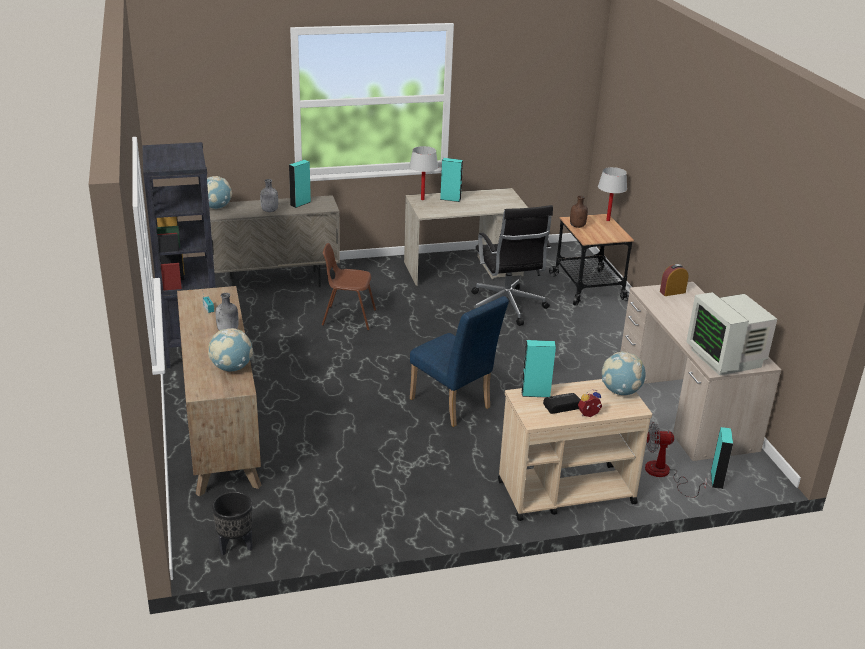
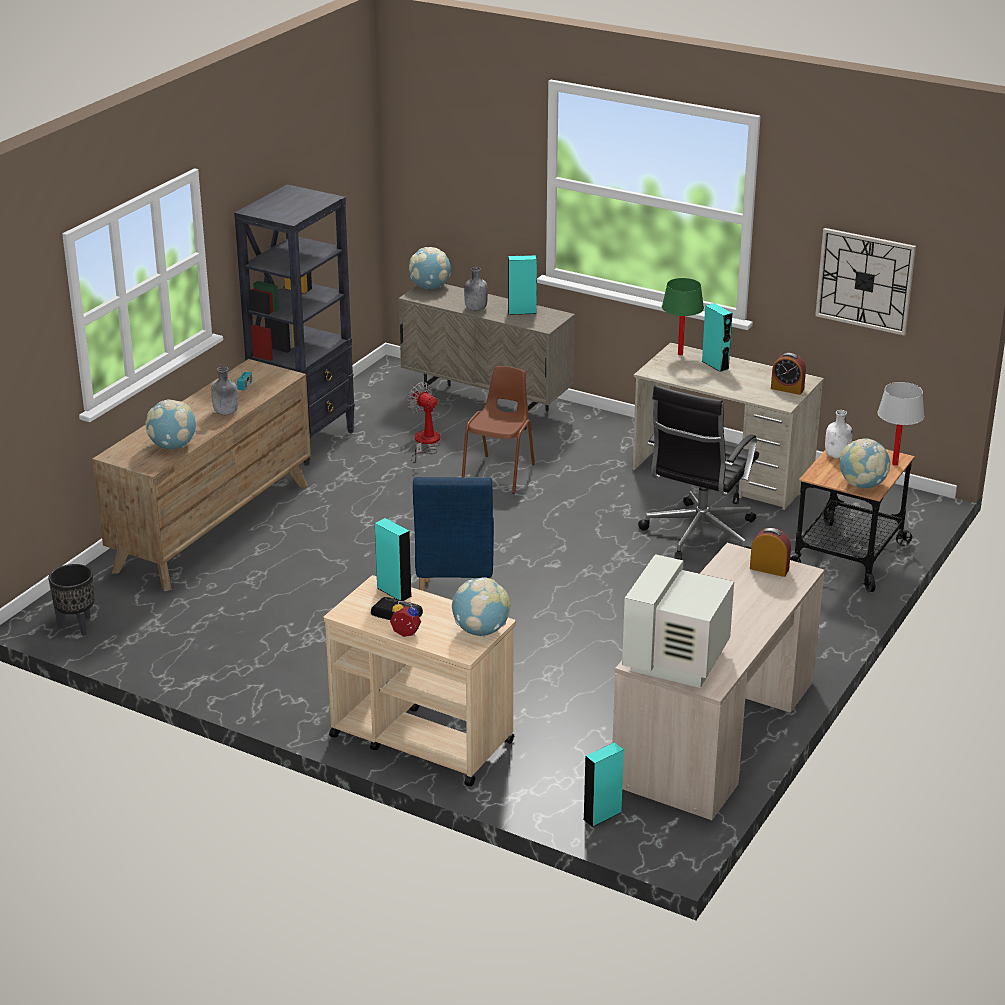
camera: 45 degrees right, 0 degrees up
(348, 318) = (500, 474): brown chair -> brown chair turned 60 degrees clockwise
(422, 199) = (680, 354): white table lamp -> green table lamp
(507, 199) = (787, 389): none -> alarm clock
(527, 118) = (865, 281): none -> wall clock
(577, 226) = (837, 456): brown bottle -> white bottle
(614, 236) = (862, 485): none -> globe
(664, 474) = (553, 779): fan -> fan (425, 443)

